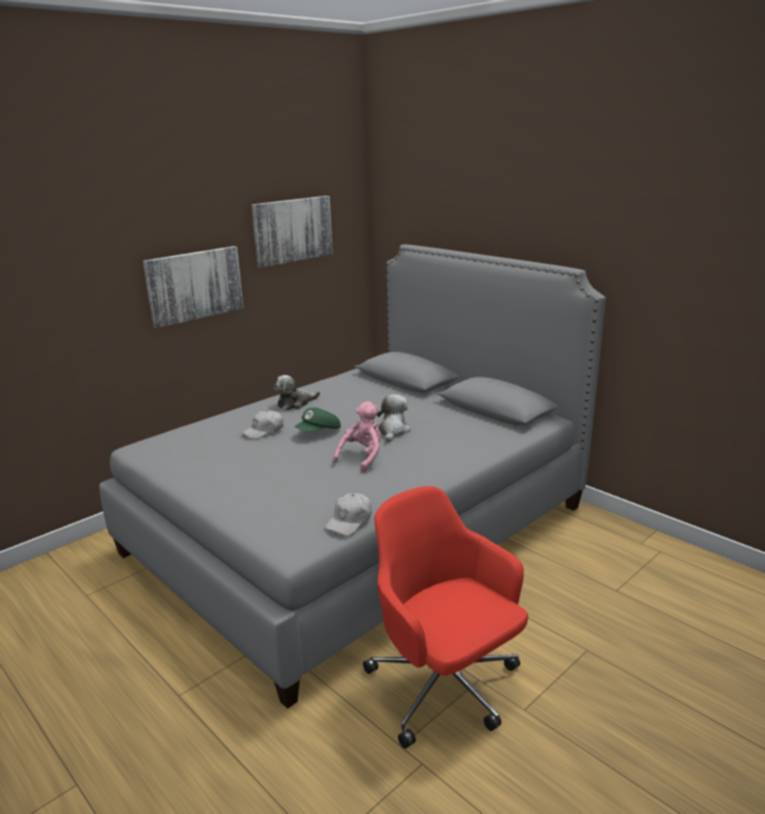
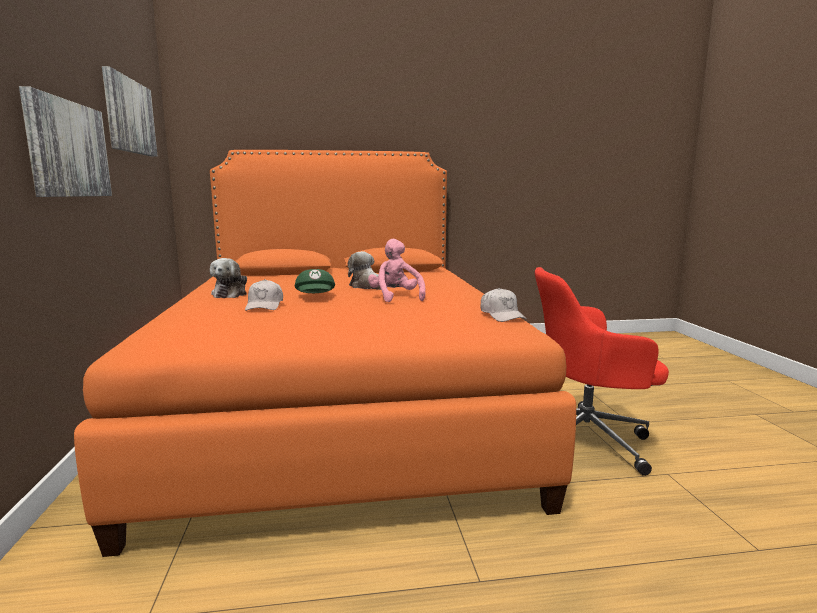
camera: 55 degrees left, 10 degrees down
(359, 528) = (339, 405): grey bed -> orange bed

